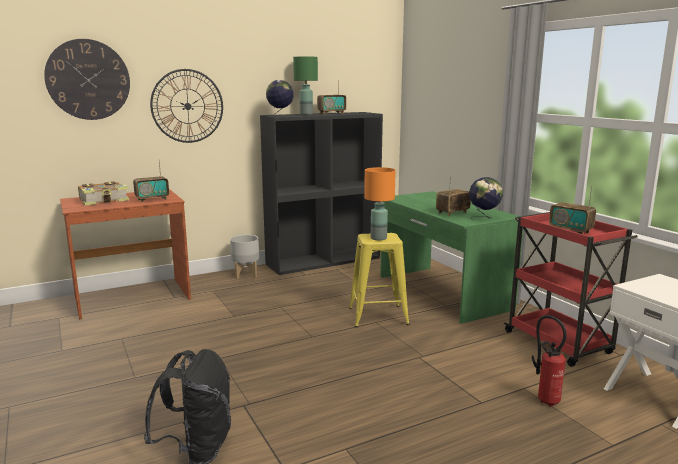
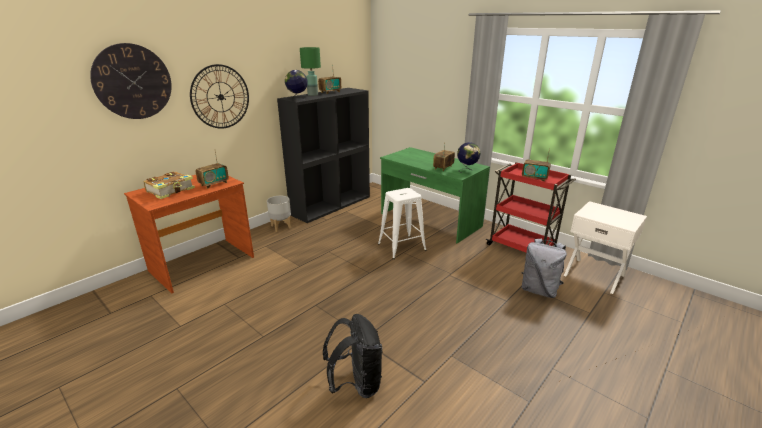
camera: 20 degrees left, 10 degrees up
(378, 238) = (403, 194): orange table lamp -> none
(378, 316) = (401, 247): yellow stool -> white stool
(546, 400) = (539, 290): fire extinguisher -> grey backpack

